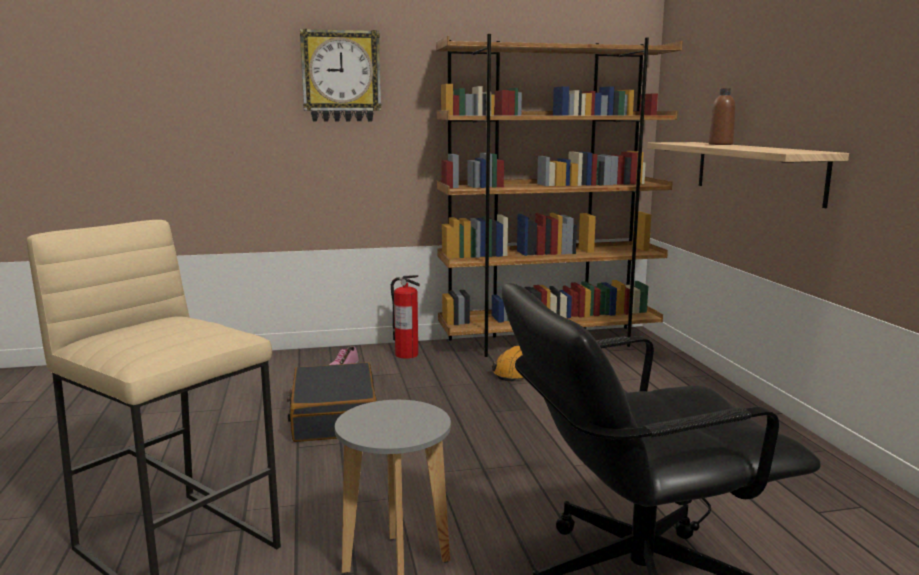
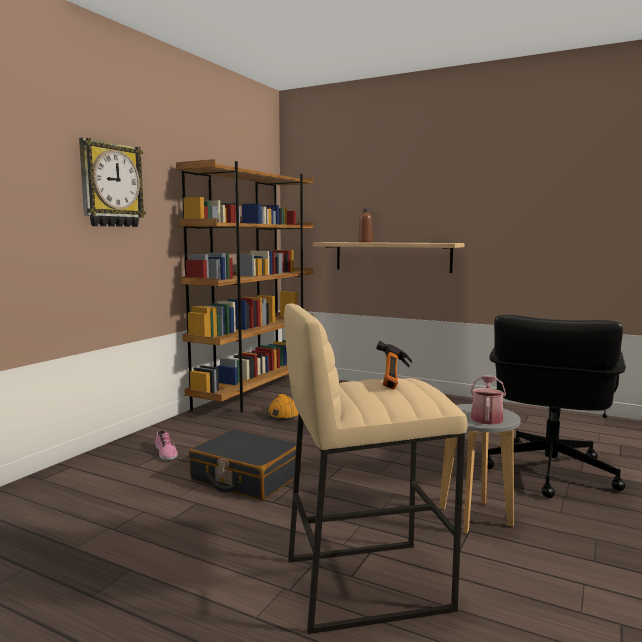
camera: 50 degrees left, 5 degrees down
(200, 328) = (395, 379): none -> hammer
(385, 427) = (486, 417): none -> watering can
(406, 354) = (186, 427): fire extinguisher -> none

